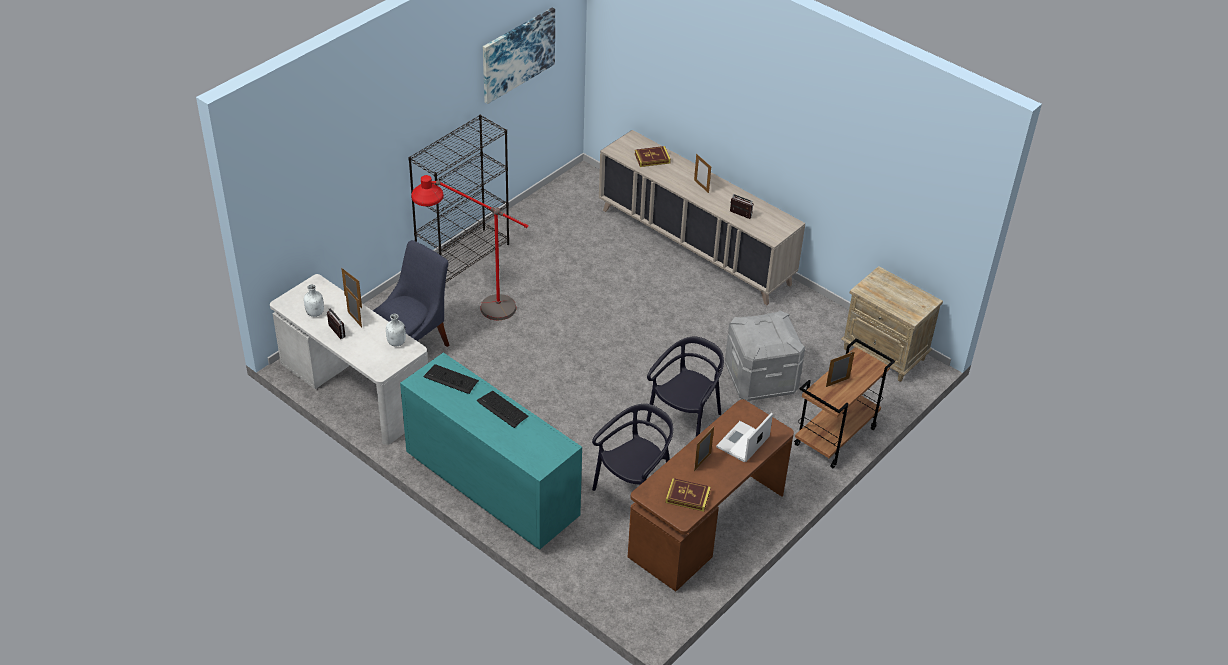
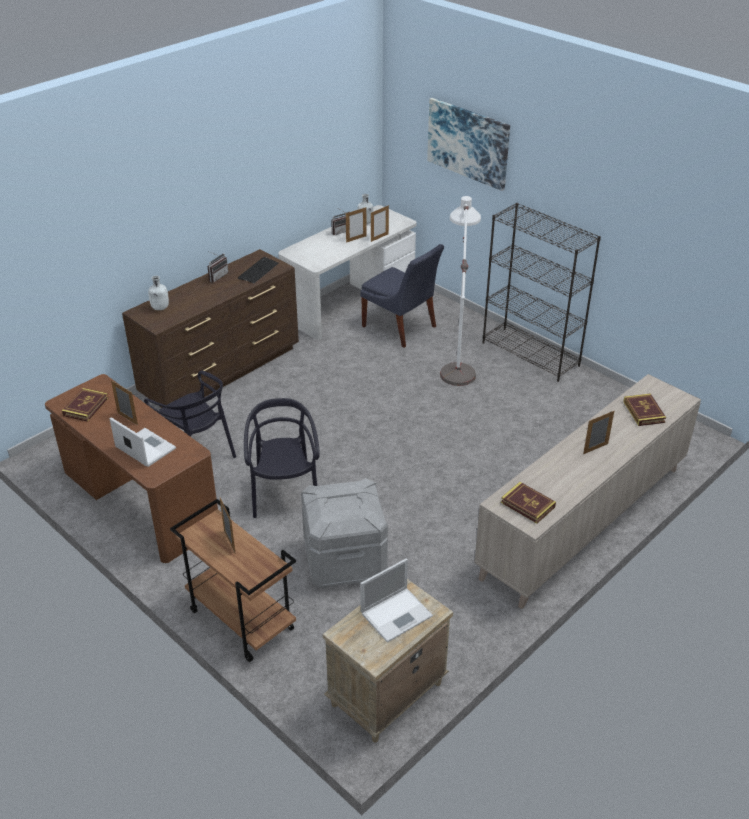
camera: 95 degrees right, 5 degrees down
(397, 342) = (325, 258): white bottle -> white bottle (160, 308)
(472, 307) = (457, 360): red floor lamp -> white floor lamp
(491, 487) = (222, 371): turquoise dresser -> brown dresser
(502, 409) = (214, 295): keyboard -> none
(518, 54) = (667, 216): picture -> picture (468, 143)
(685, 421) = (284, 494): black chair -> black chair turned 135 degrees counterclockwise
(739, 215) = (540, 477): radio -> radio (216, 276)
(770, 224) = (527, 505): none -> book
(888, 291) = (397, 614): none -> laptop

